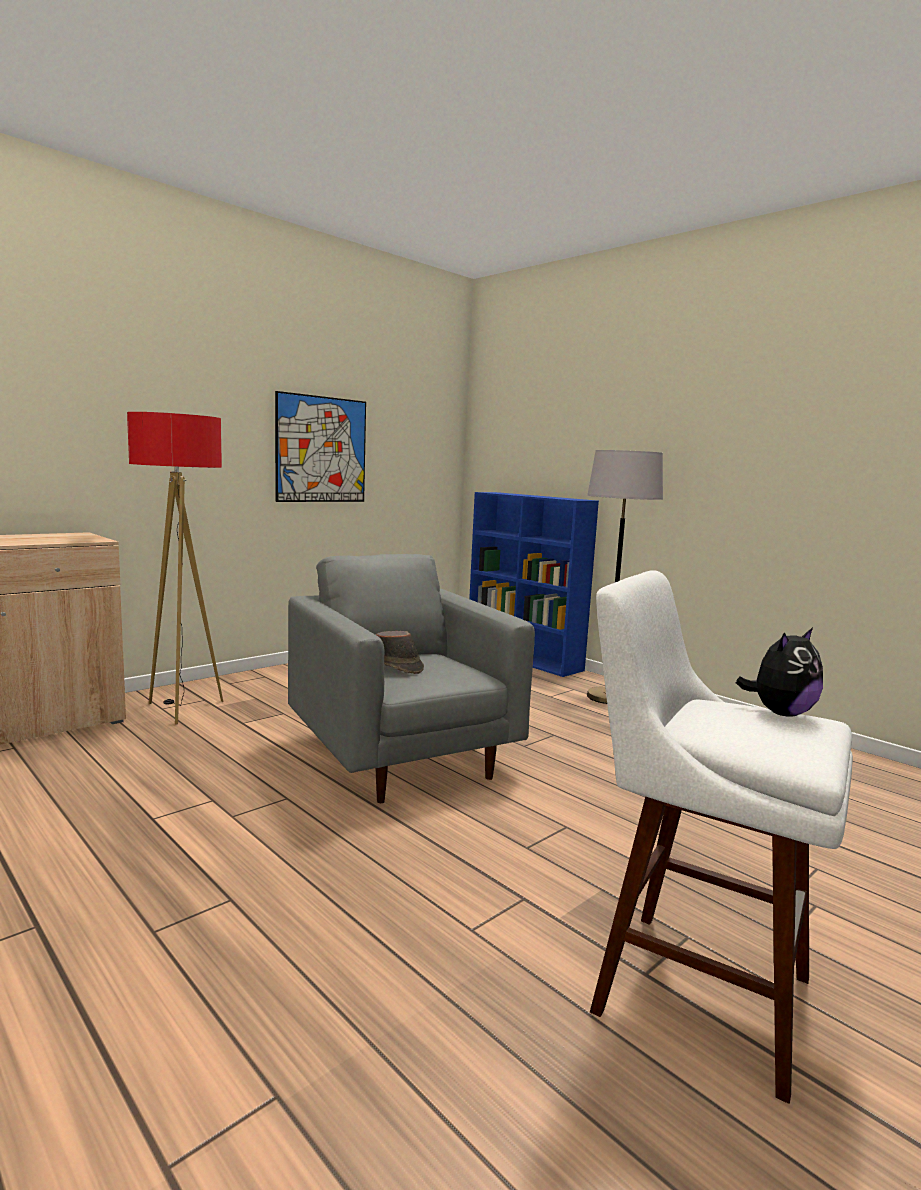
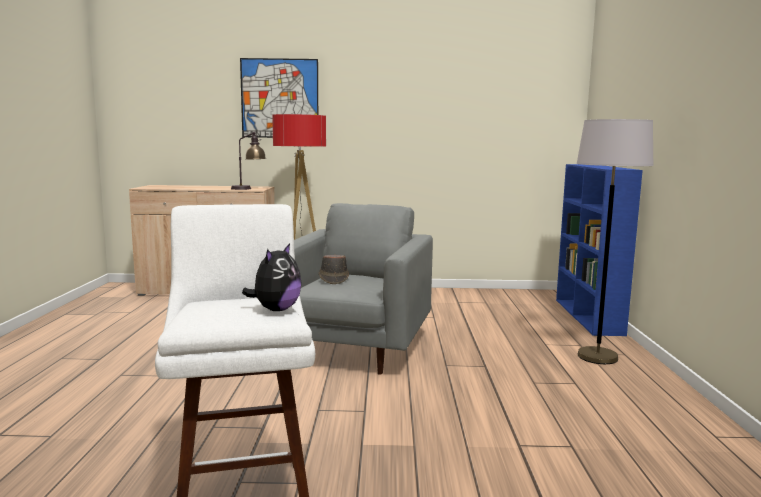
camera: 45 degrees right, 0 degrees up
(75, 539) = (248, 189): none -> table lamp
(321, 449) = (435, 132): picture -> picture (279, 98)
(780, 713) = (276, 309): plush toy -> plush toy turned 75 degrees counterclockwise

